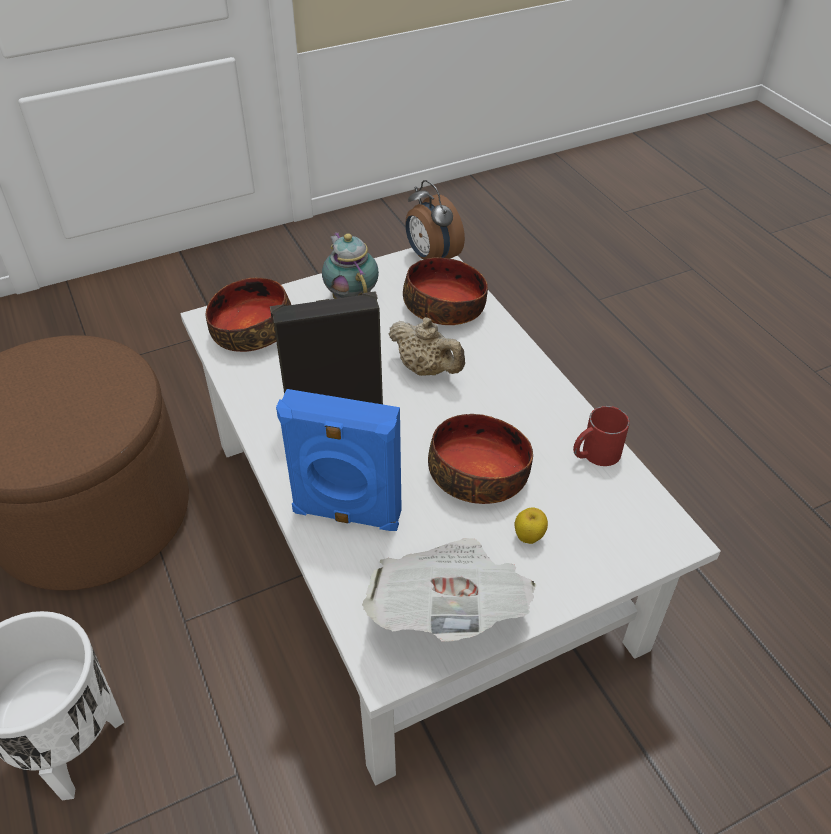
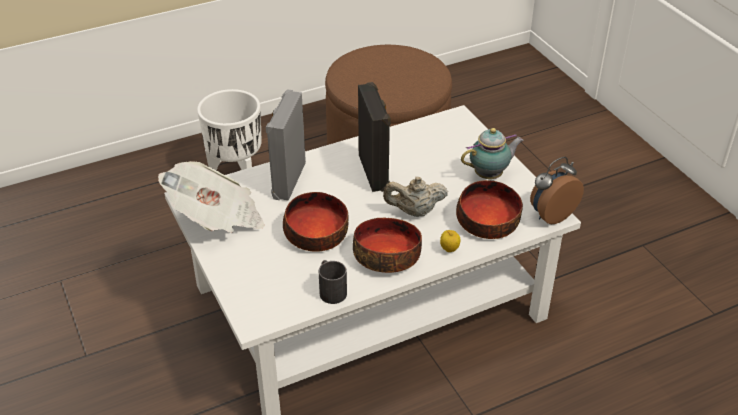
camera: 90 degrees right, 5 degrees down
(252, 329) = (450, 134): bowl -> bowl (387, 256)
(346, 515) = (287, 180): blue speaker -> grey speaker
(427, 369) = (415, 211): beige teapot -> beige teapot turned 45 degrees clockwise
(529, 537) = (262, 253): apple -> apple (449, 250)
(594, 454) = (330, 289): red mug -> black mug

